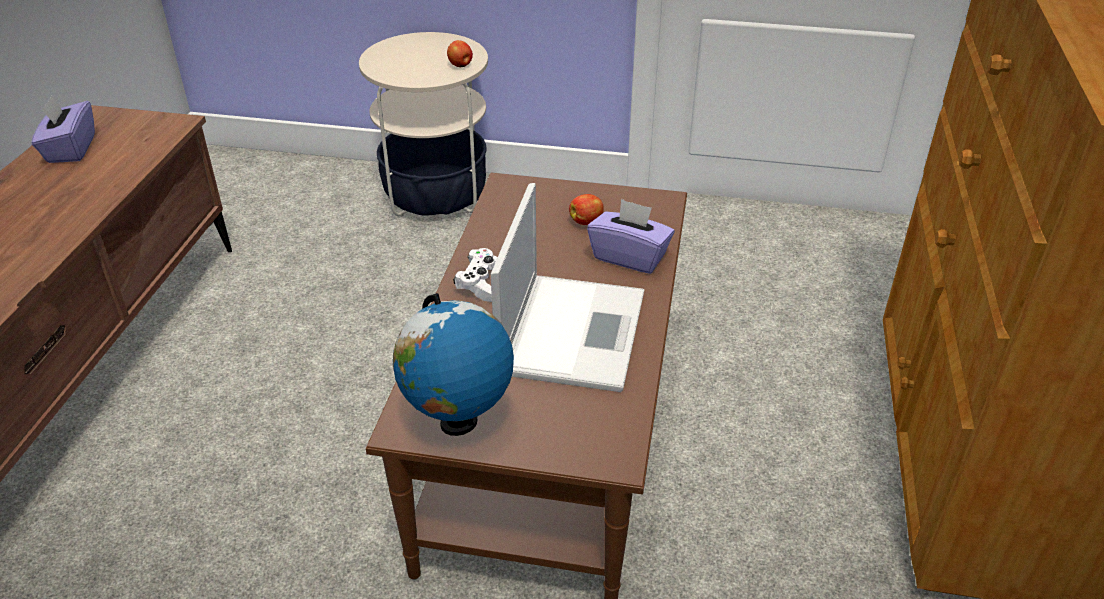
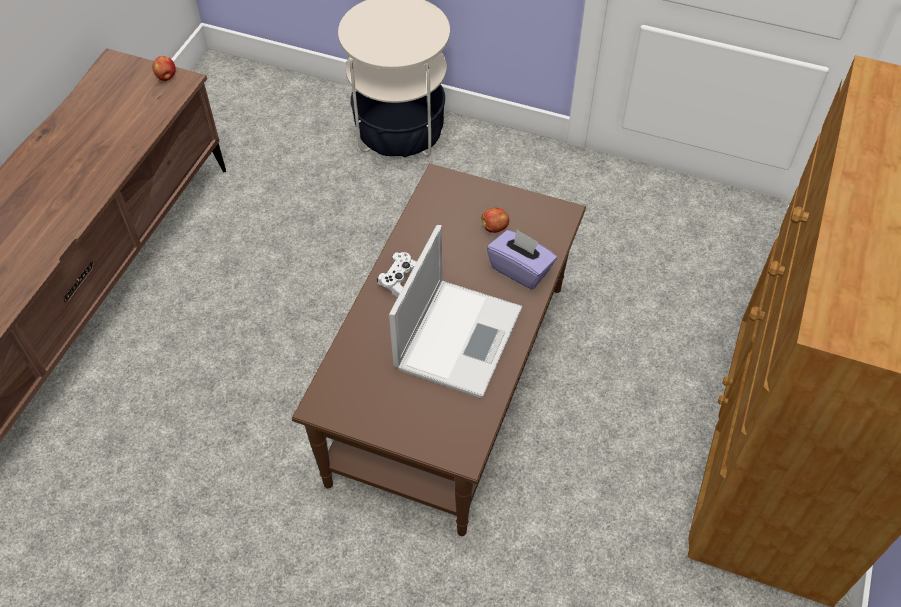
camera: 10 degrees right, 15 degrees up
(70, 149) = (100, 101): purple tissue box -> none
(458, 423) = (359, 407): globe -> none
(460, 65) = (424, 42): apple -> apple (166, 77)

